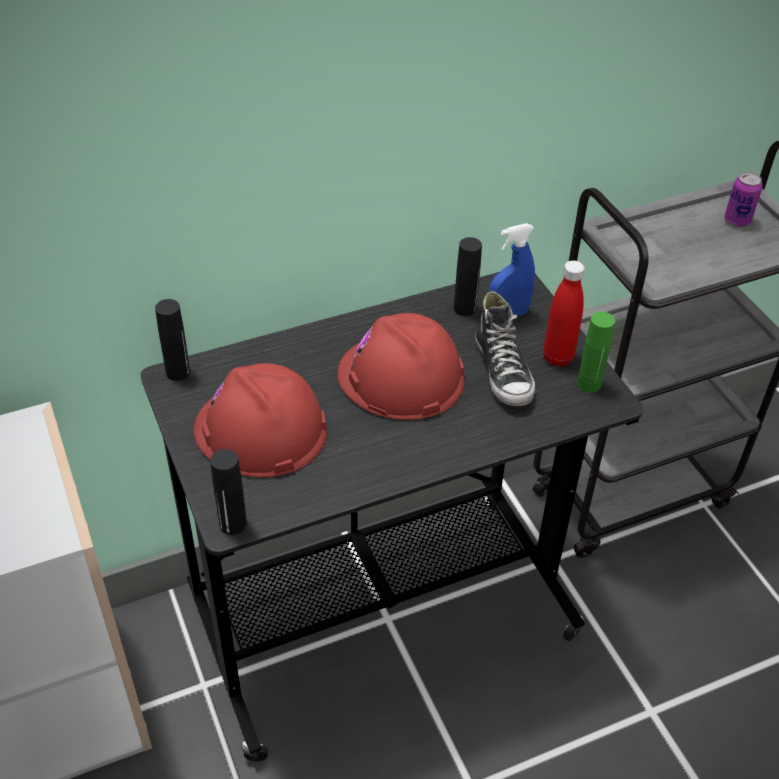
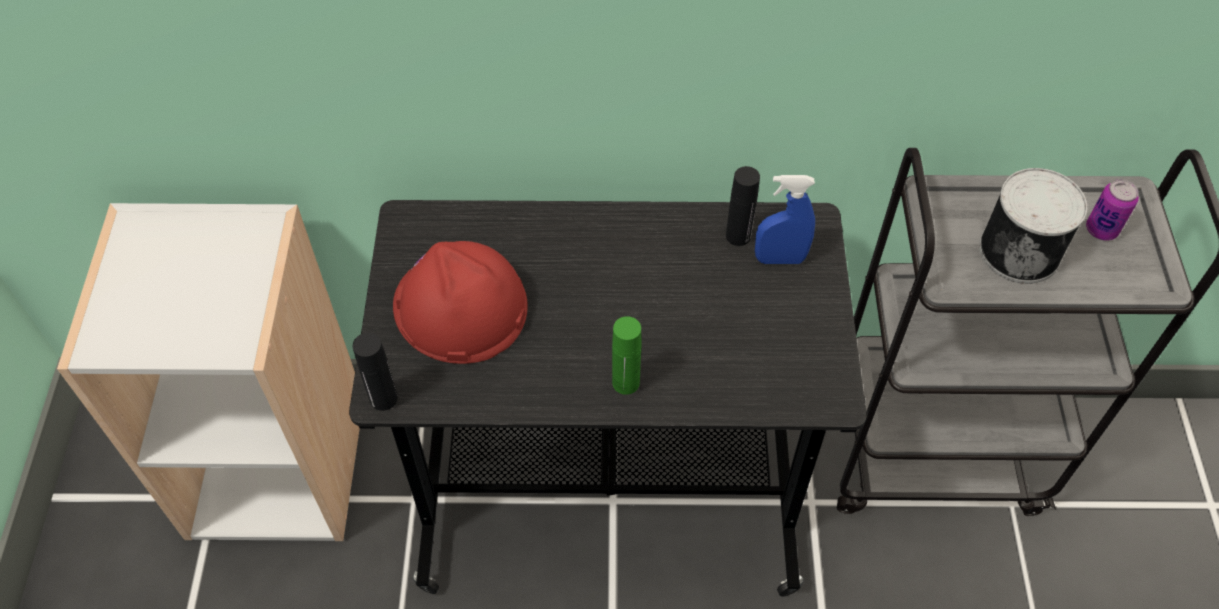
camera: 25 degrees right, 10 degrees up
(178, 372) = (416, 216): black bottle -> none
(400, 377) = (627, 294): red hard hat -> none
(503, 372) = (737, 325): shoe -> none
(558, 358) = (805, 328): red bottle -> none
(589, 384) = (821, 371): green bottle -> green bottle (626, 382)
(690, 249) = (1020, 249): none -> can

